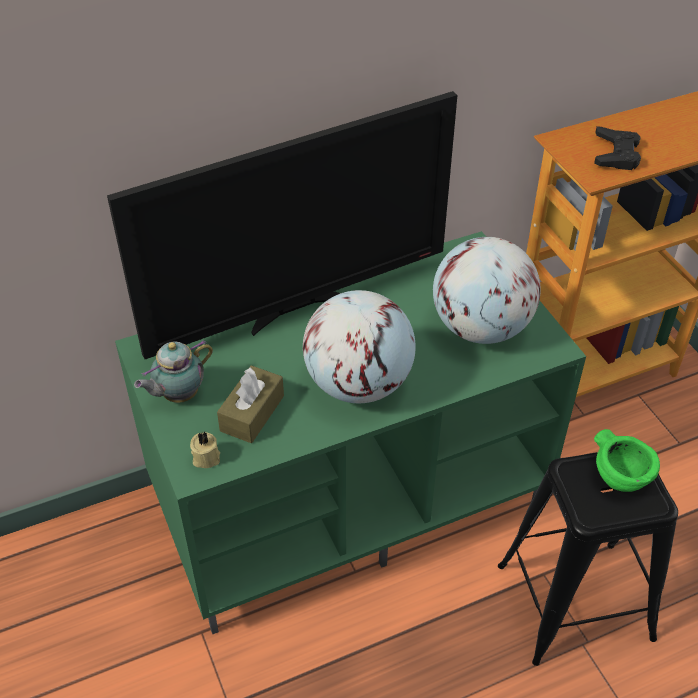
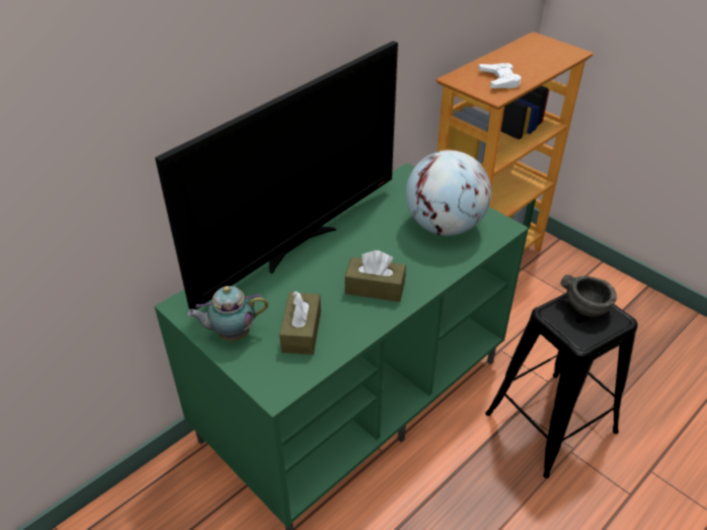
camera: 20 degrees left, 5 degrees down
(178, 395) = (231, 334): teapot -> teapot turned 45 degrees clockwise
(205, 457) = (279, 376): beige candle -> none
(358, 384) = (375, 288): globe -> brown tissue box
(616, 154) = (499, 80): black game controller -> white game controller
(622, 476) = (586, 307): green bowl -> grey bowl

